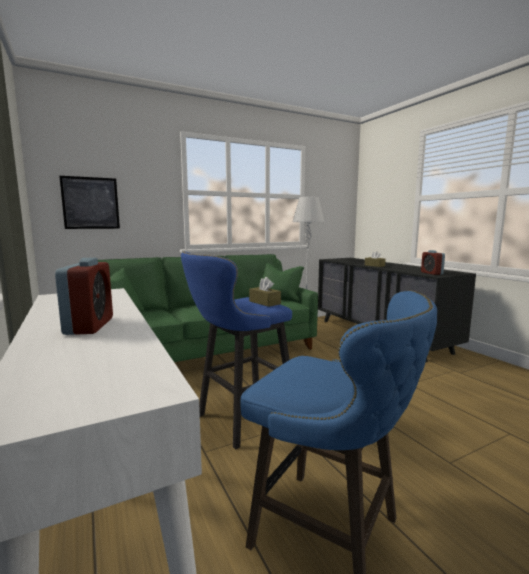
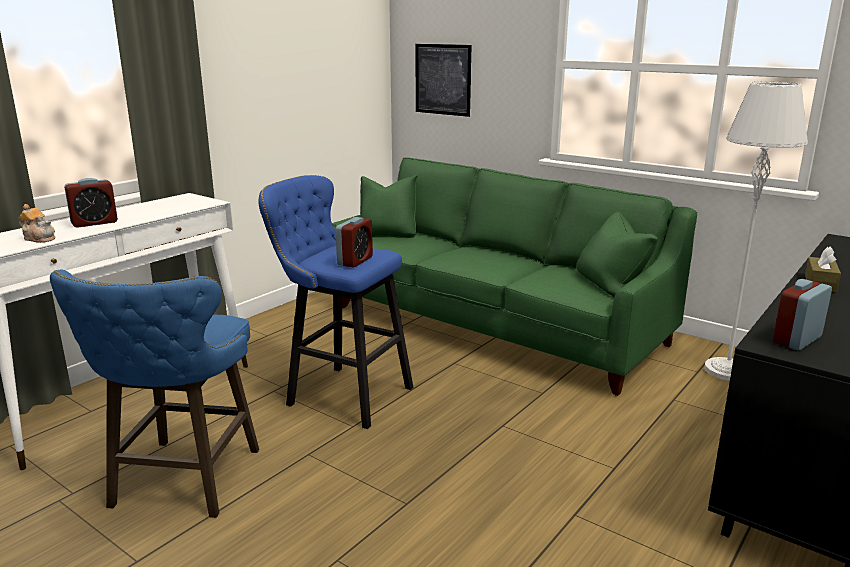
camera: 65 degrees right, 10 degrees up
(115, 352) = (39, 238): none -> teapot
(264, 302) = (355, 261): brown tissue box -> alarm clock

